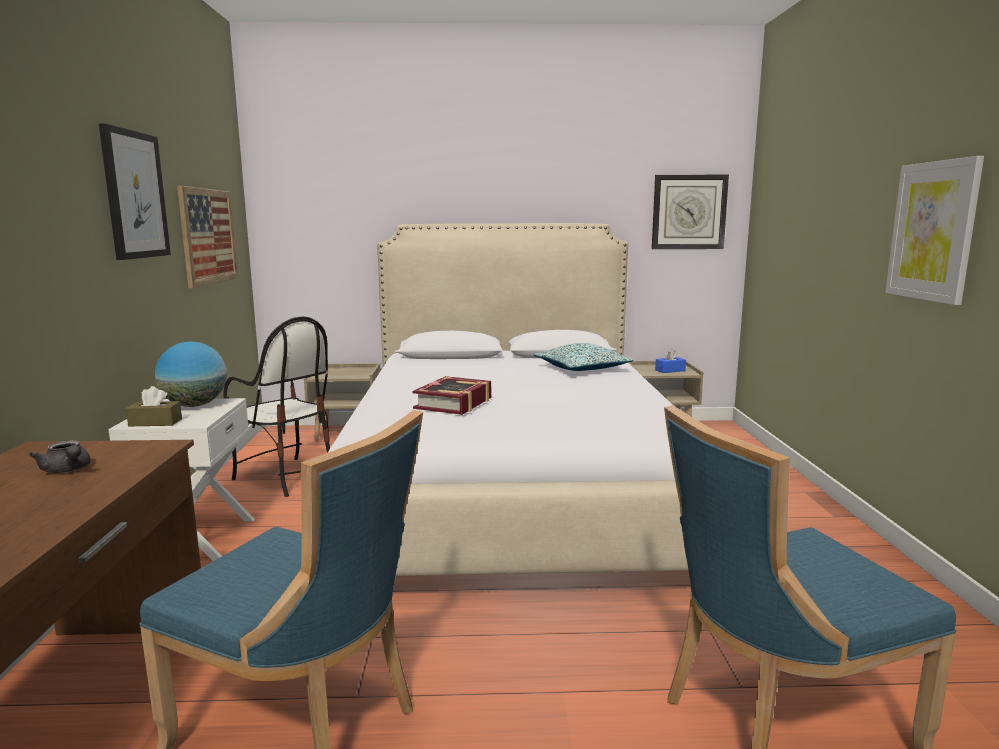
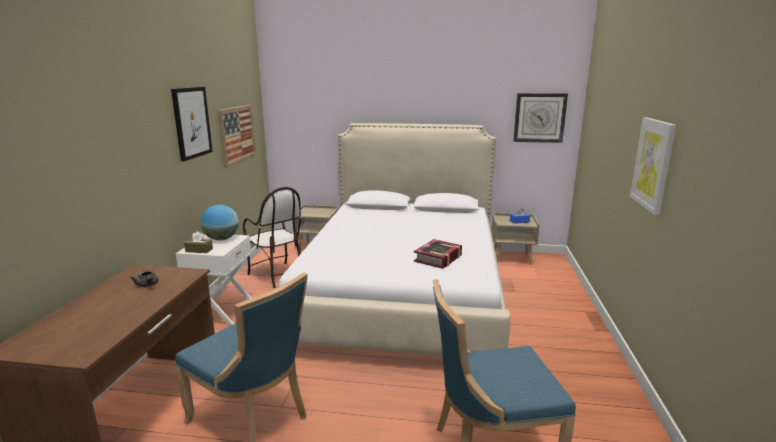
camera: 10 degrees right, 5 degrees up
(454, 403) = (361, 247): book -> book (438, 258)
(582, 369) = (452, 223): pillow -> none

